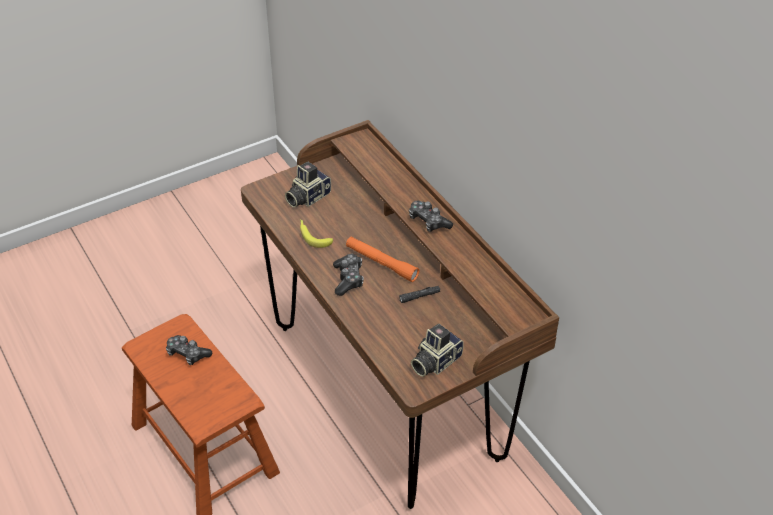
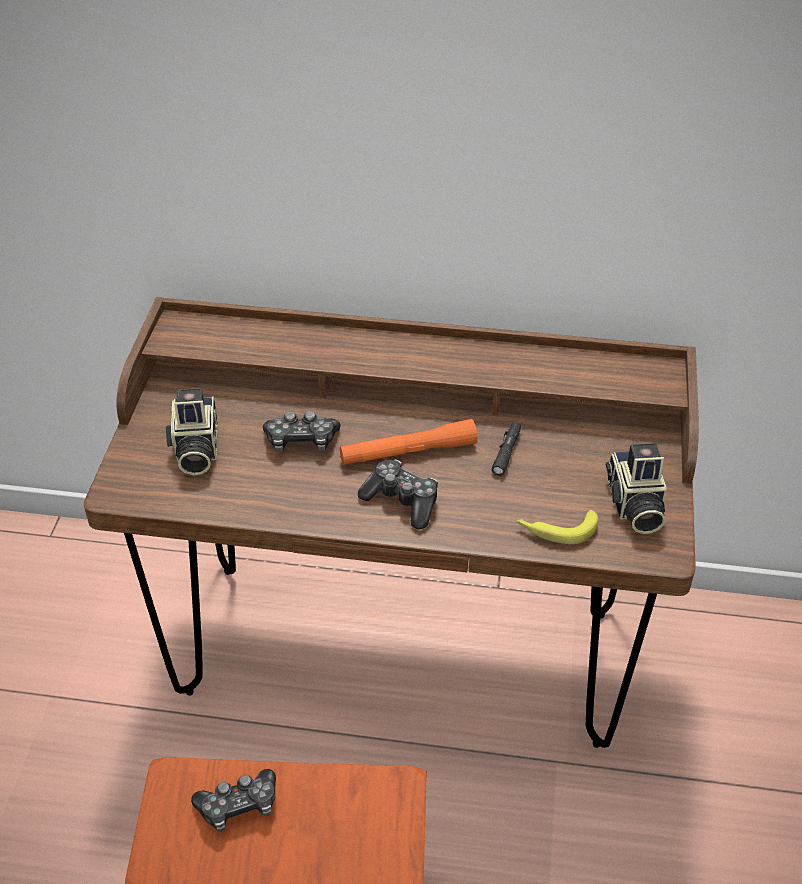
camera: 50 degrees left, 0 degrees up
(313, 236) = (279, 488): banana -> banana (556, 529)
(428, 221) = (411, 357): game controller -> game controller (301, 441)

